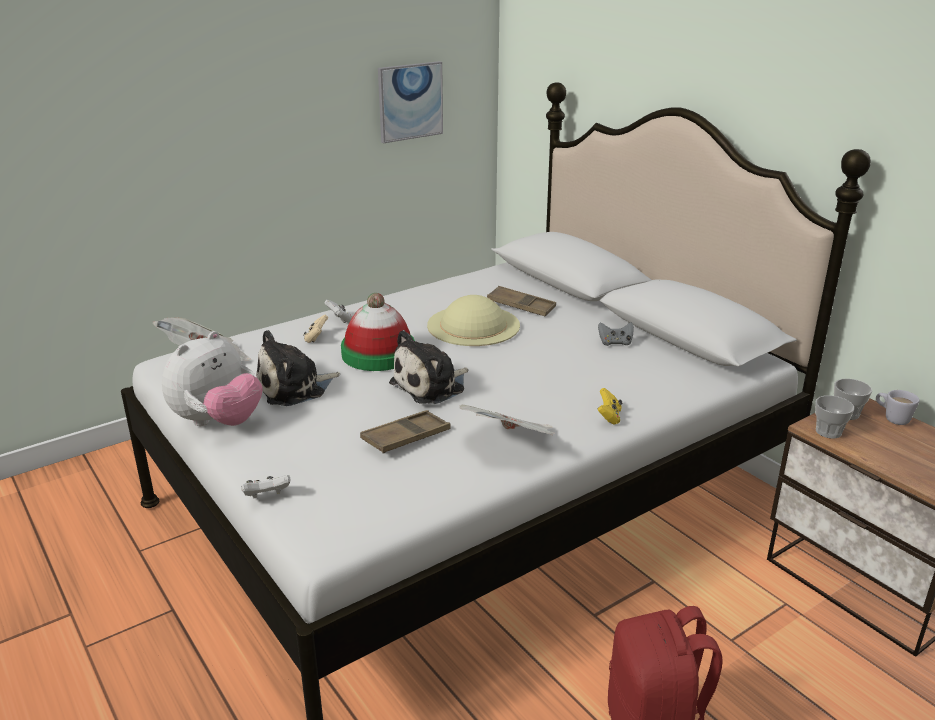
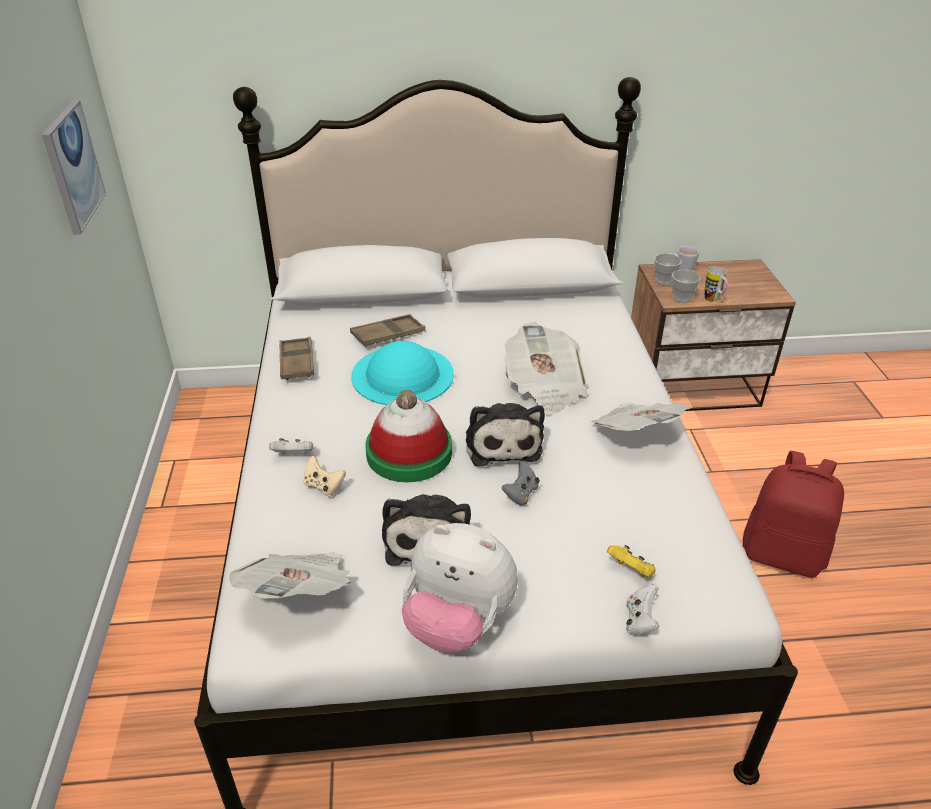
camera: 60 degrees left, 10 degrees up
(218, 422) = (457, 622): plush toy -> plush toy turned 135 degrees clockwise
(406, 437) = (588, 490): brown tray -> brown tray (297, 363)
(473, 325) = (402, 374): beige hat -> turquoise hat
(528, 384) = (544, 388): none -> newspaper
(609, 417) = (626, 371): yellow game controller -> yellow game controller (631, 571)
(615, 343) = (508, 318): grey game controller -> grey game controller (521, 494)
(858, 452) = (713, 300): none -> mug

